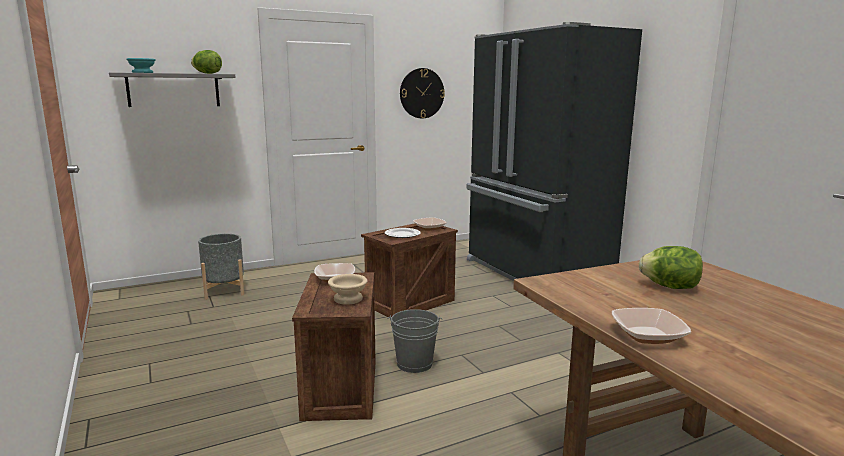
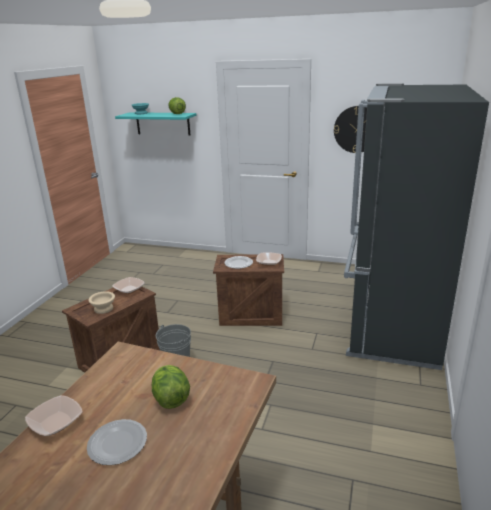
camera: 45 degrees right, 10 degrees up
(173, 90) = (163, 123): grey shelf -> turquoise shelf
(224, 291) = (174, 263): grey planter -> none
(723, 320) = (117, 443): none -> plate

